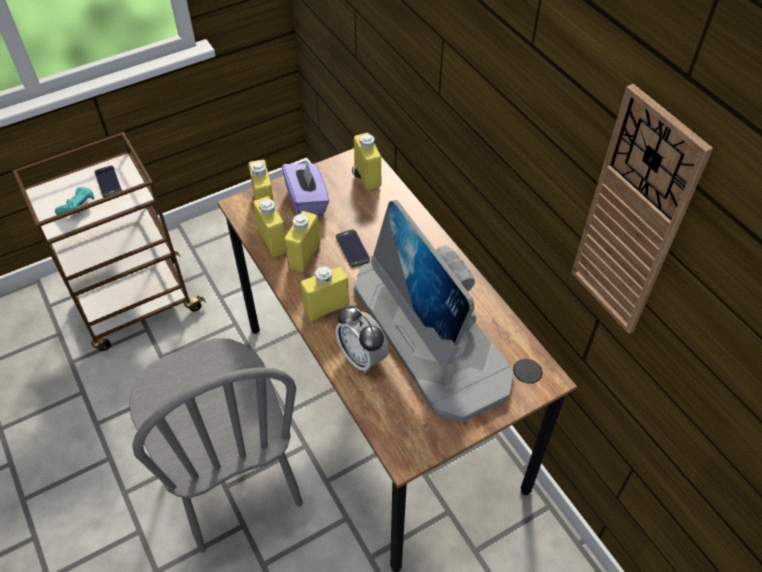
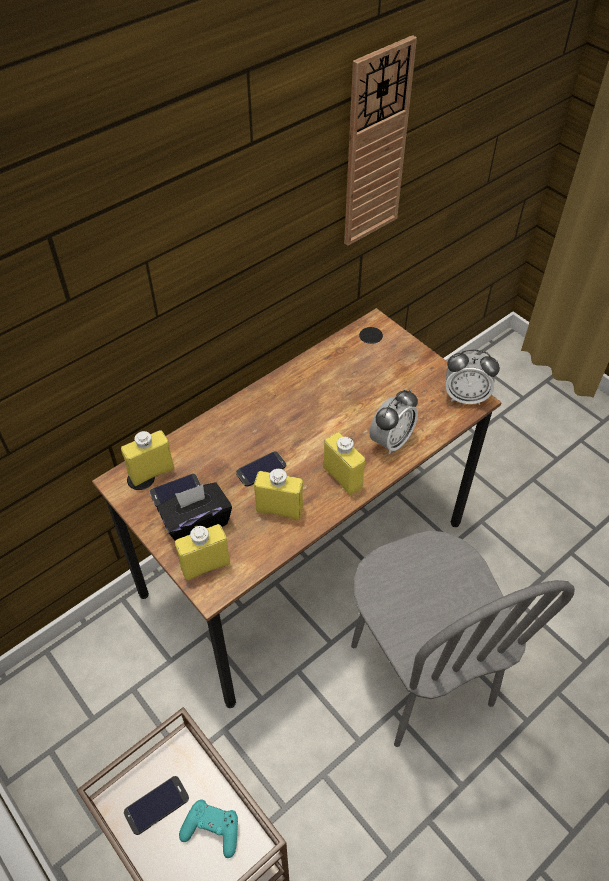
camera: 100 degrees left, 0 degrees up
(232, 482) = (419, 675): grey chair -> grey chair turned 105 degrees clockwise
(273, 241) = (263, 543): yellow bottle -> none
(307, 201) = (197, 522): purple tissue box -> black tissue box
(343, 190) = (176, 491): none -> phone
(412, 447) = (465, 397): none -> alarm clock
(431, 333) = (351, 396): monitor -> none

